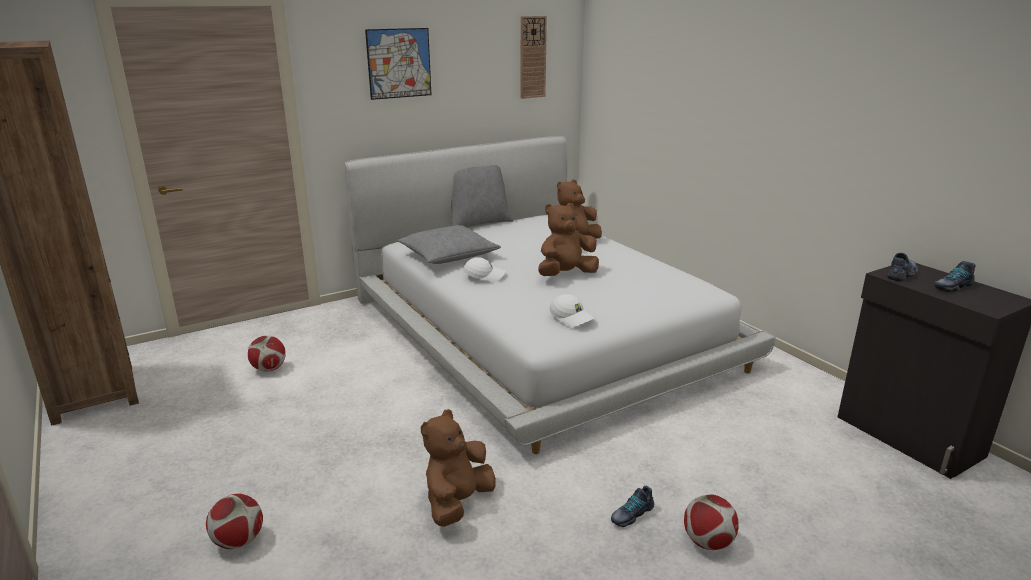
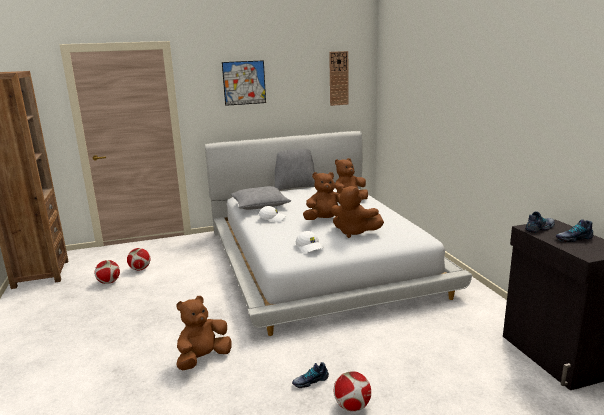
camera: 15 degrees right, 5 degrees down
(239, 541) = (68, 363): football -> football (109, 282)
(617, 290) = (354, 232): none -> brown plush toy

